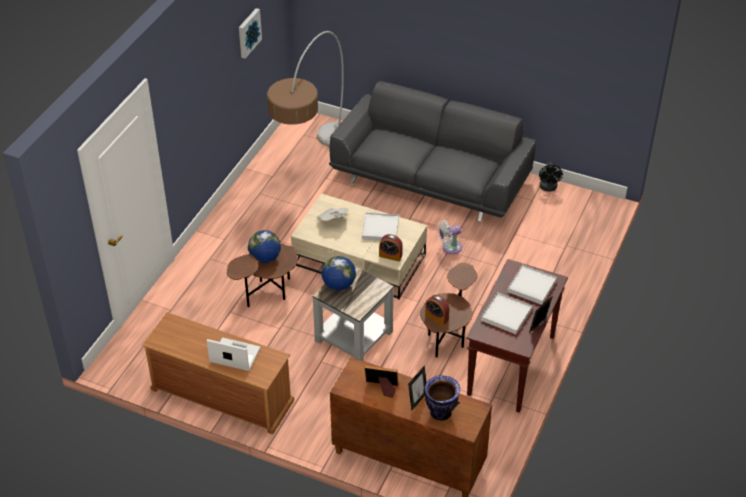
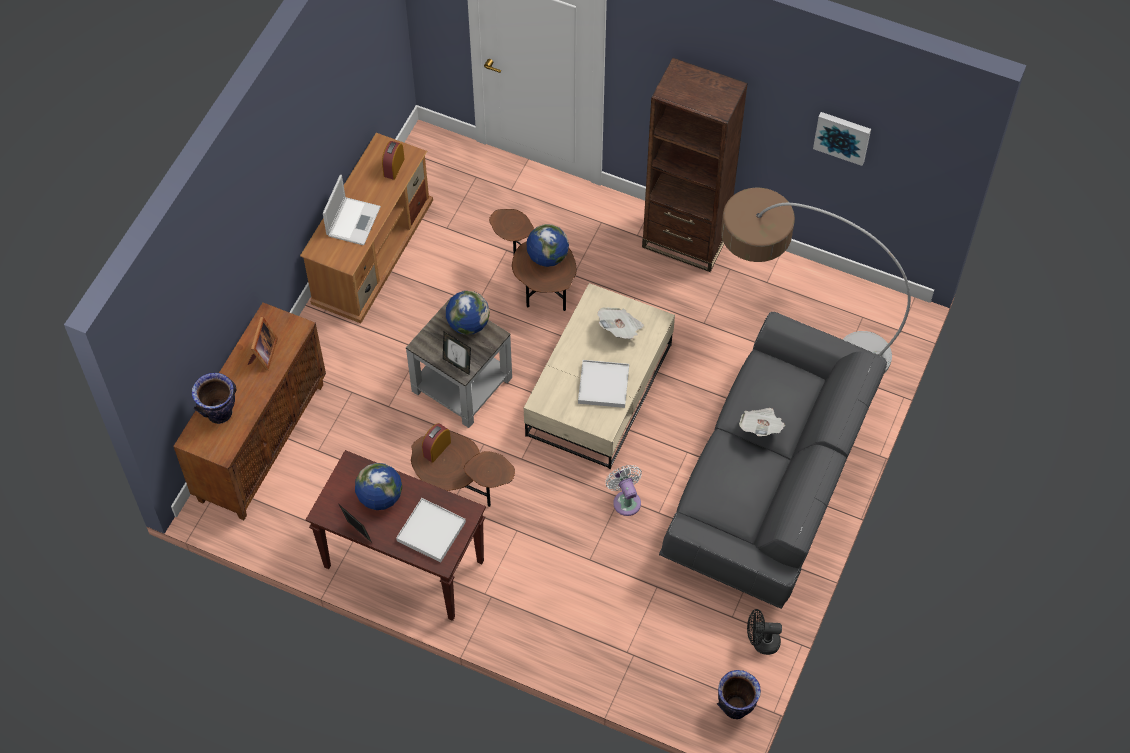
camera: 90 degrees right, 15 degrees up
(232, 214) = (685, 240): none -> brown bookcase
(390, 256) = (550, 397): alarm clock -> alarm clock (394, 167)
(417, 400) = (241, 390): picture frame -> picture frame (457, 364)
(418, 149) = (761, 427): none -> newspaper
(506, 315) = (380, 497): white tray -> globe
(595, 200) = (736, 708): none -> vase

